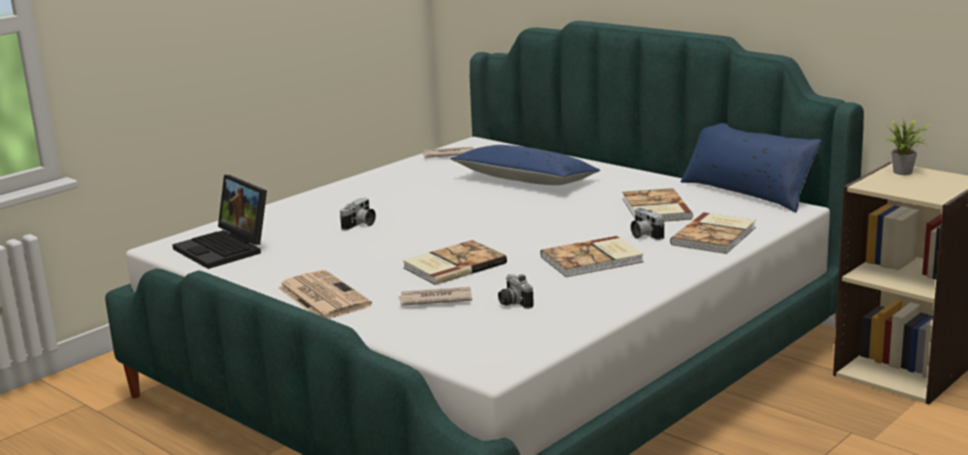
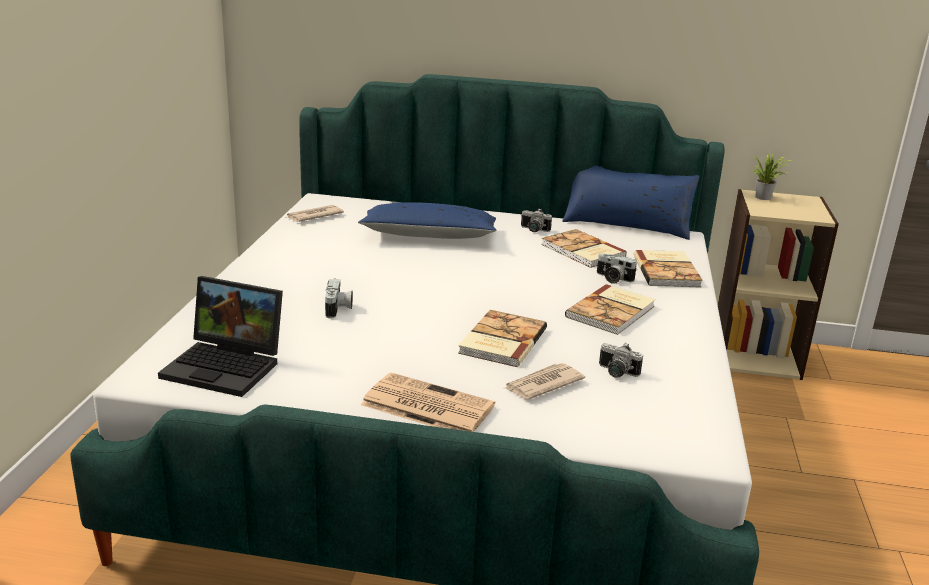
camera: 35 degrees left, 5 degrees up
(636, 186) = (533, 230): none -> camera

